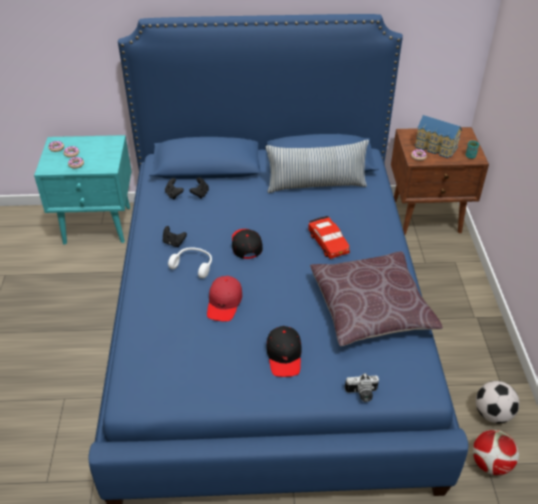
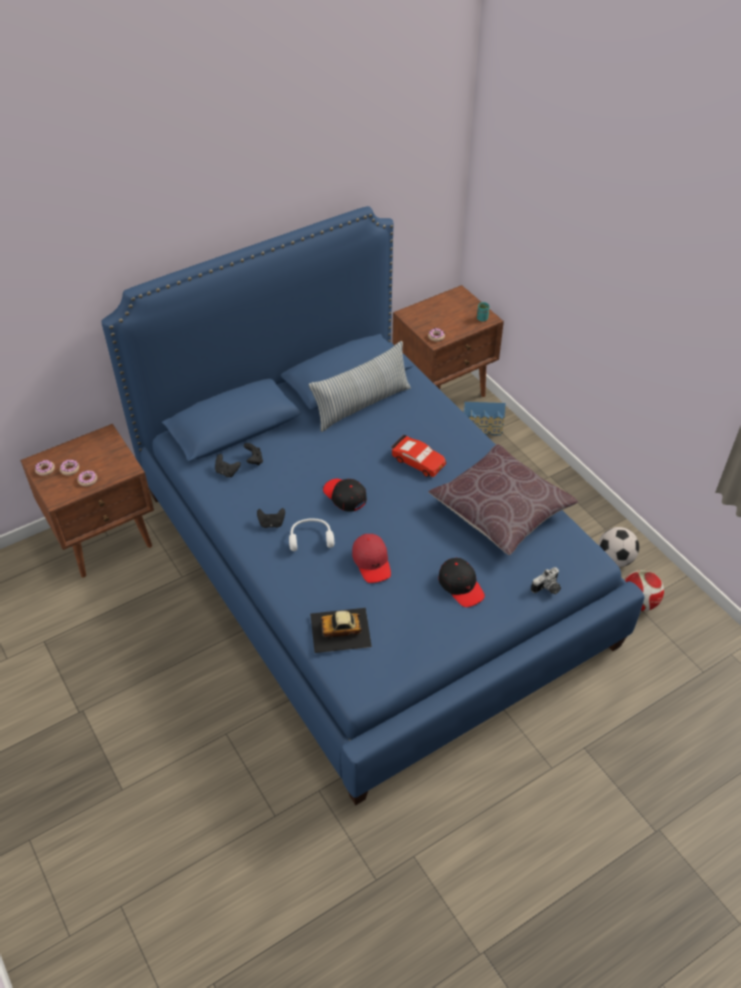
camera: 30 degrees left, 5 degrees up
(98, 225) = (106, 539): turquoise nightstand -> brown nightstand
(154, 344) = (341, 630): none -> toy car
(435, 148) = (444, 321): toy house -> toy house (482, 427)

